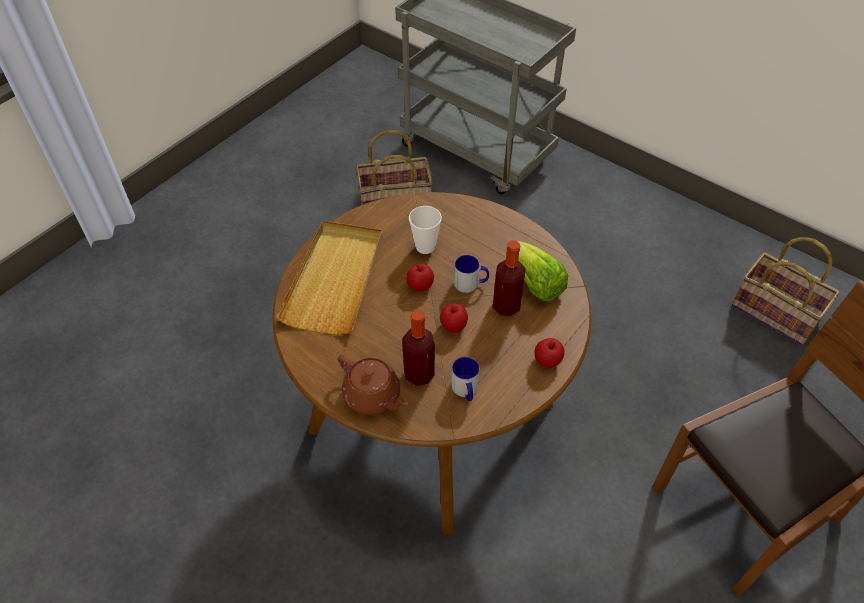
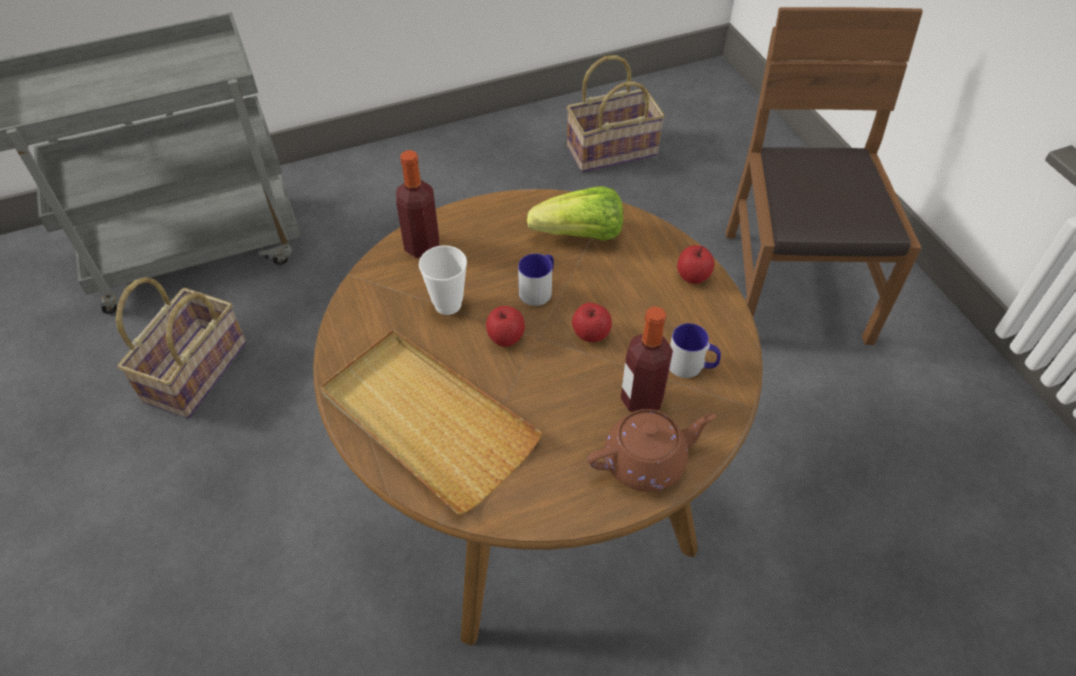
camera: 60 degrees left, 0 degrees up
(506, 306) = (595, 274): bottle -> bottle (422, 246)

